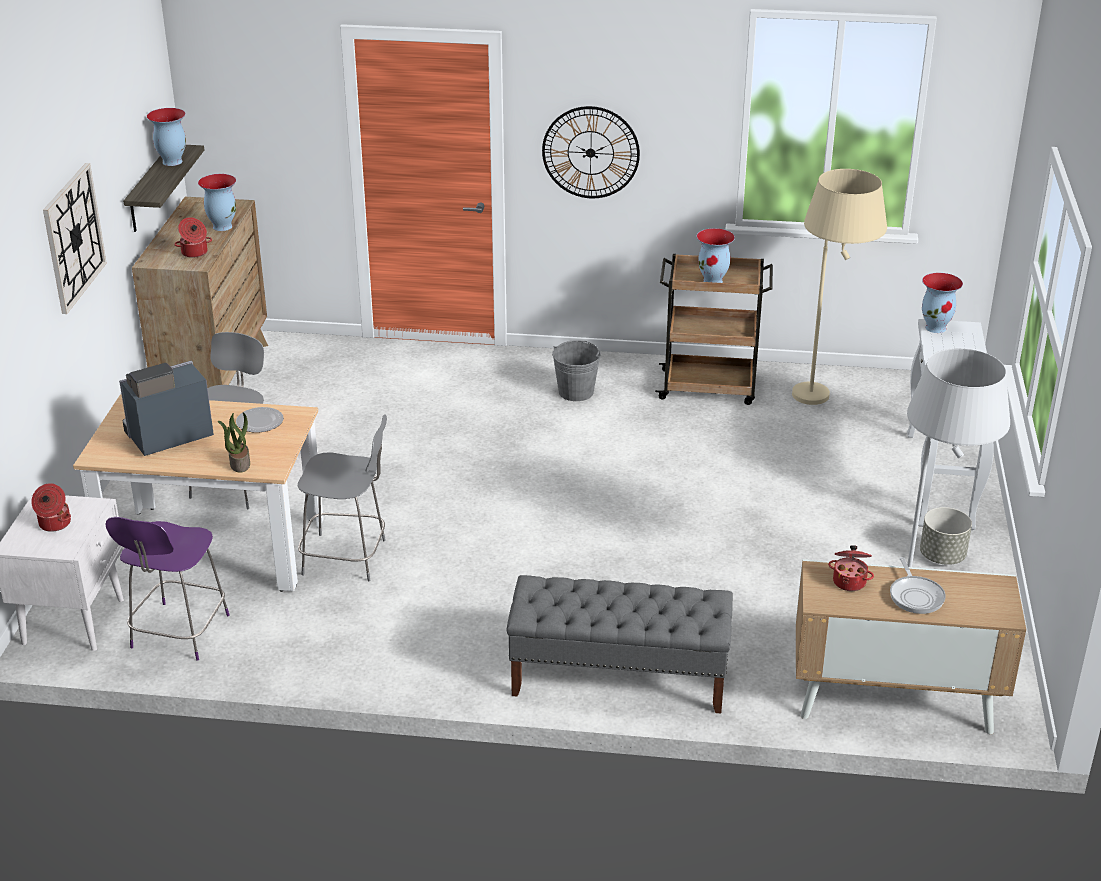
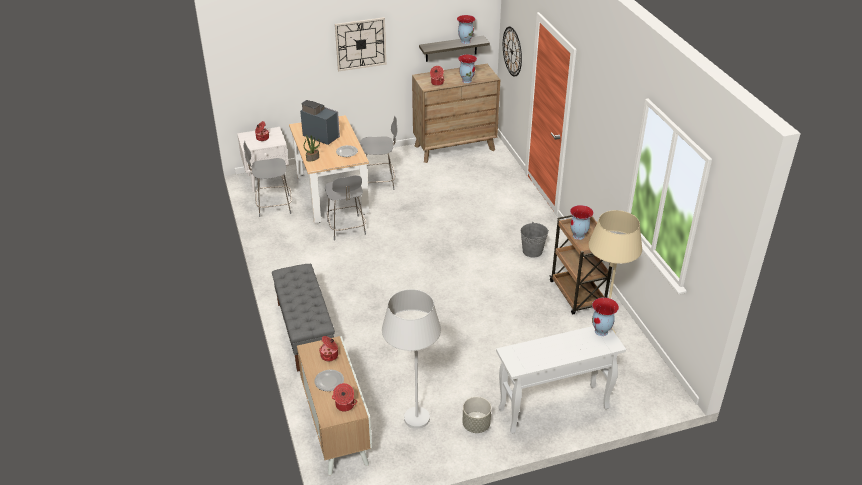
camera: 65 degrees right, 5 degrees up
(178, 633) = (272, 206): purple chair -> grey chair
(590, 152) = (590, 137): wall clock -> wall clock (512, 51)
(915, 596) = (329, 381): frying pan -> plate
(980, 593) = (344, 405): none -> cooking pot

